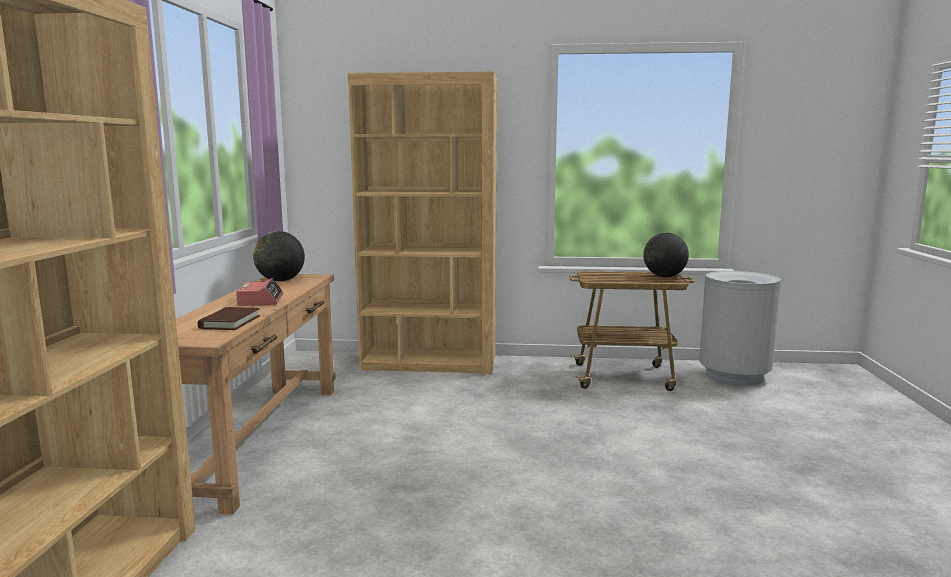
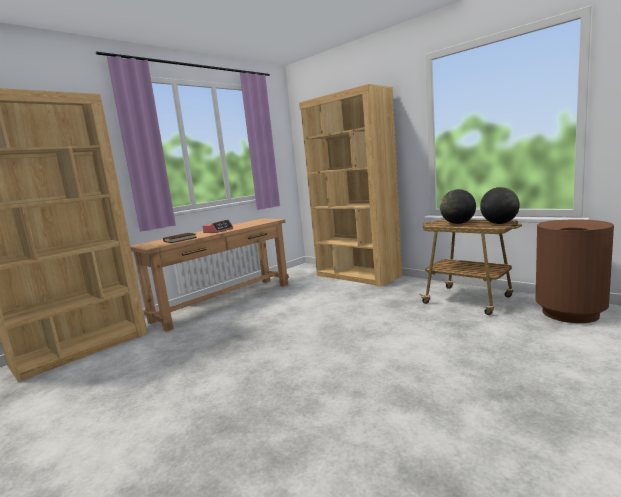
camera: 40 degrees right, 0 degrees up
(280, 280) = (254, 222): globe -> globe (458, 223)
(733, 376) = (569, 313): grey trash can -> brown trash can

